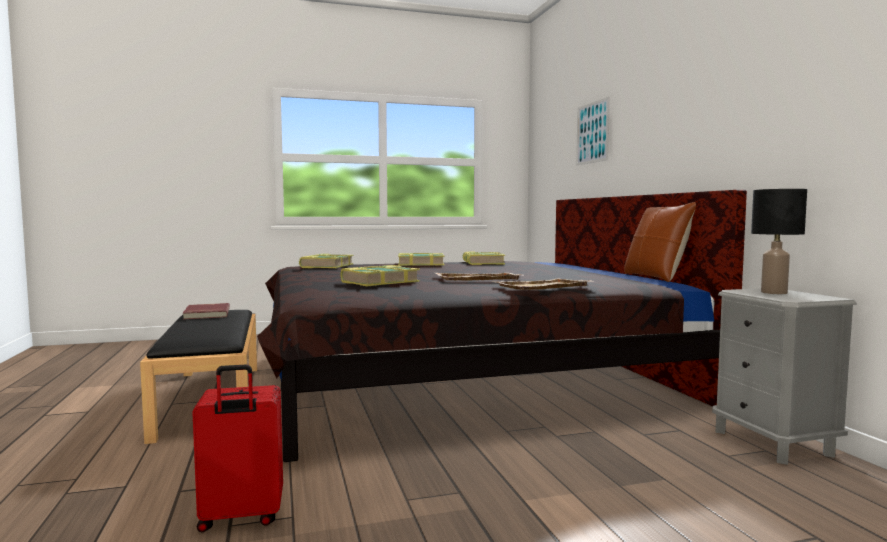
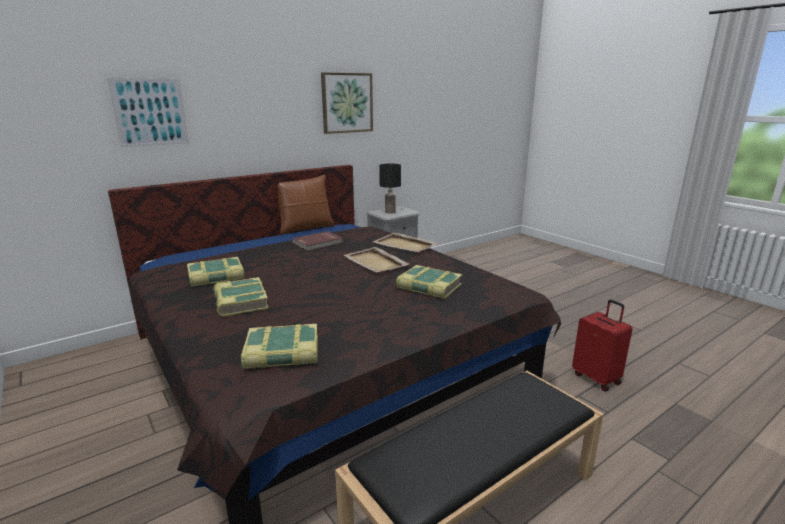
camera: 110 degrees left, 15 degrees up
(206, 314) = (427, 474): red book -> red book (318, 243)
(764, 80) = (347, 103): none -> picture

